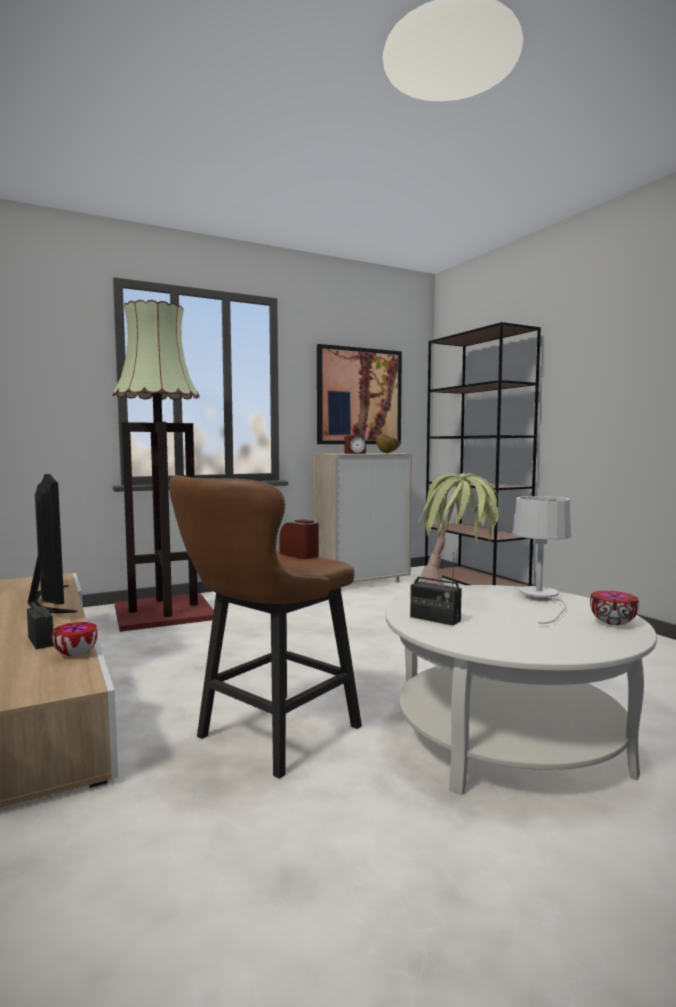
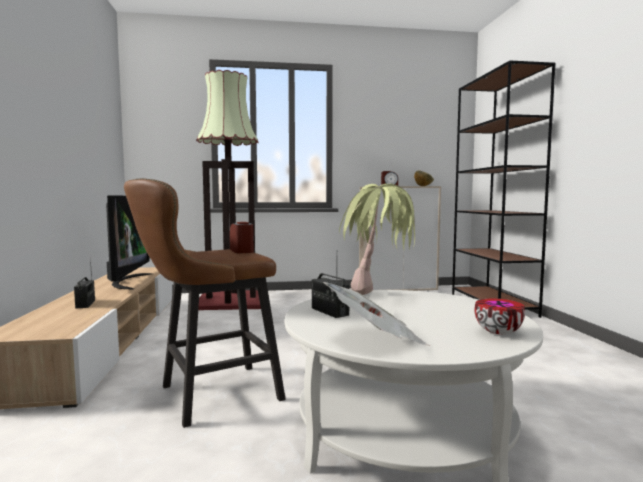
camera: 20 degrees right, 0 degrees up
(75, 655) = (90, 314): bowl -> none
(359, 396) = (403, 140): picture -> none
(527, 645) = (376, 340): none -> newspaper
(542, 600) = (457, 307): white table lamp -> none

